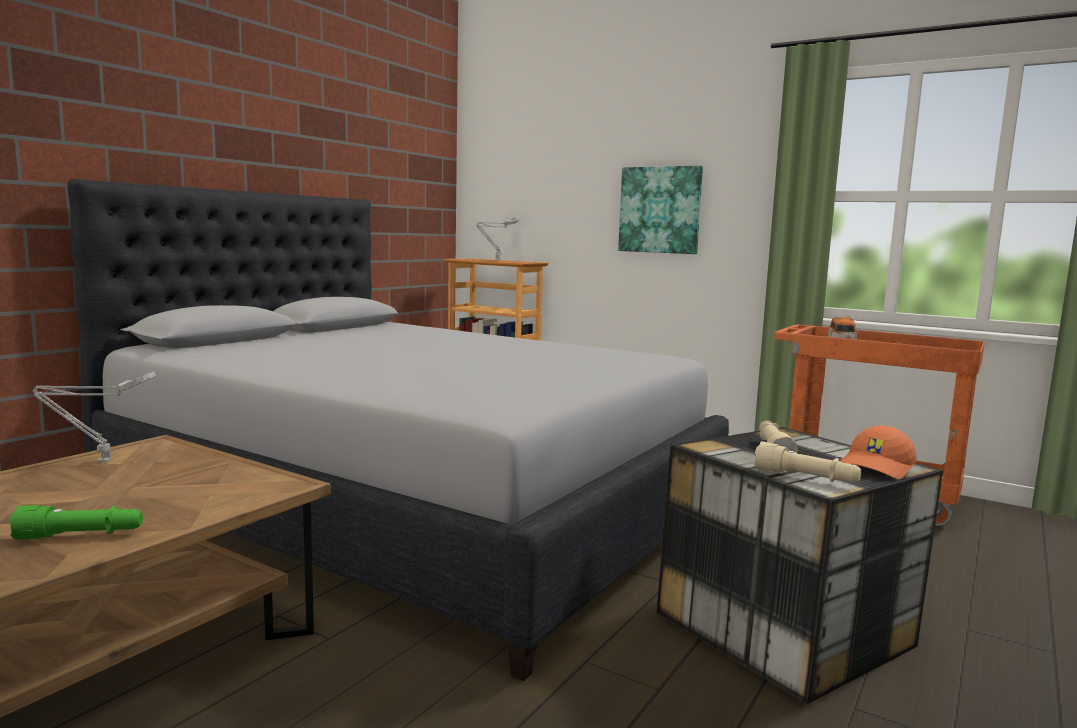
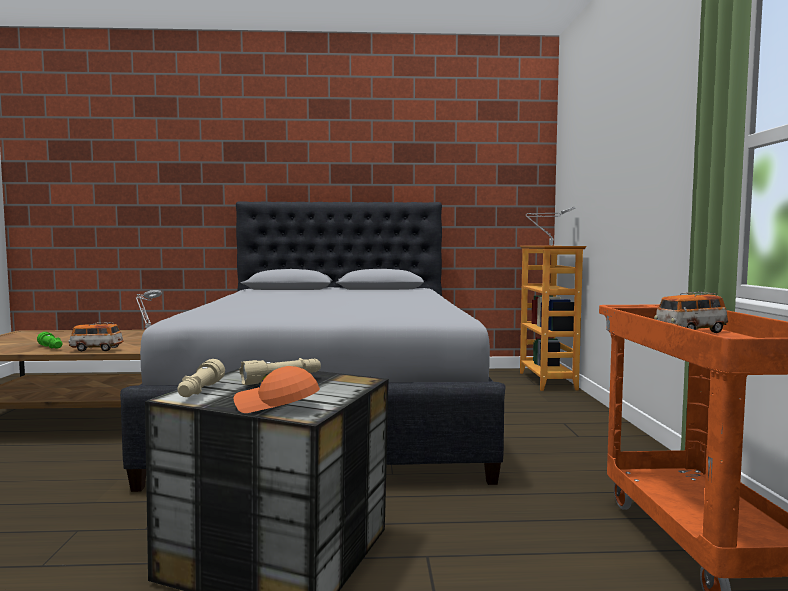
camera: 55 degrees right, 5 degrees down
(204, 507) = (96, 349): none -> toy car
(660, 210) = (642, 185): picture -> none

